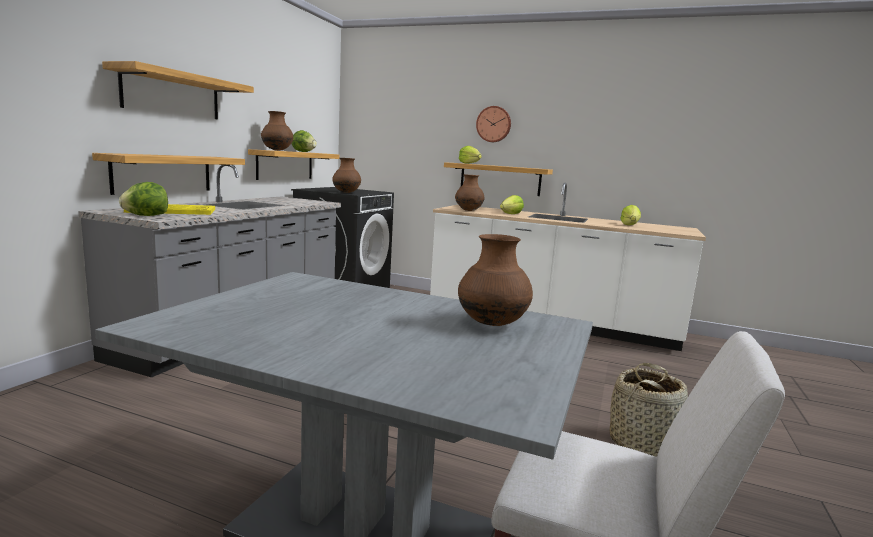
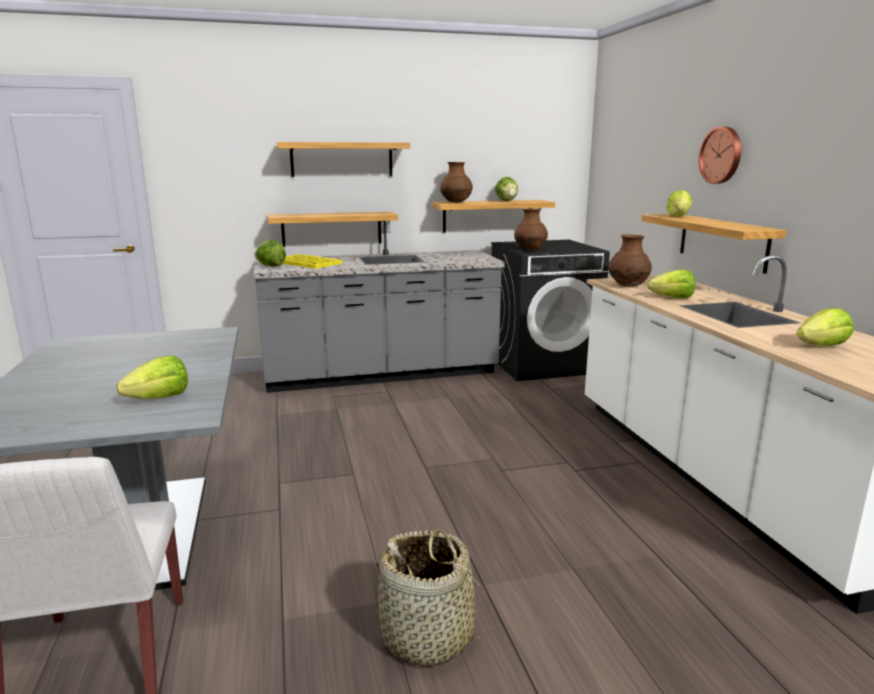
camera: 55 degrees right, 5 degrees up
(492, 324) = (160, 398): brown vase -> lettuce

